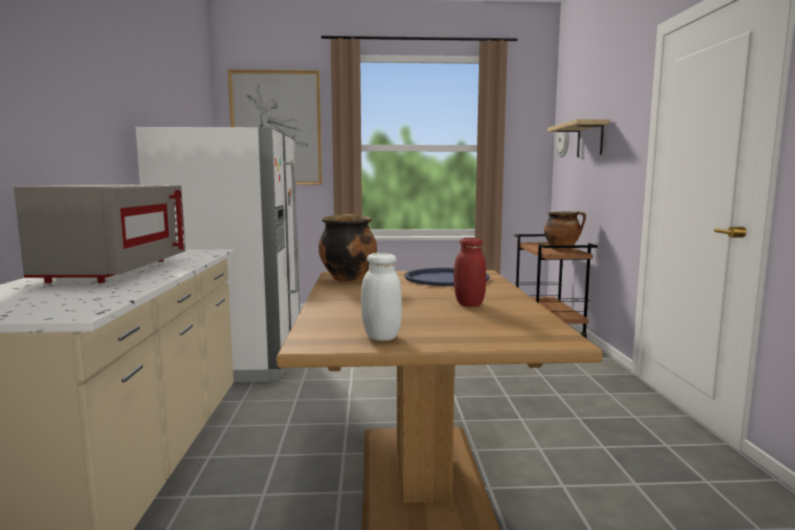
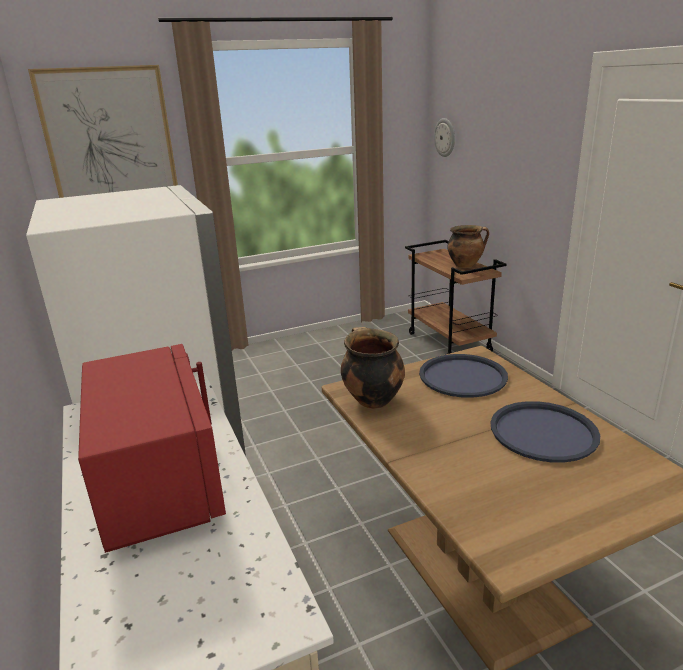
camera: 20 degrees left, 15 degrees up
(115, 271) = (157, 481): grey microwave -> red microwave
(381, 336) = (548, 526): white jar -> none
(469, 304) = (543, 432): red jar -> blue tray
(590, 140) = (488, 149): shelf -> none

